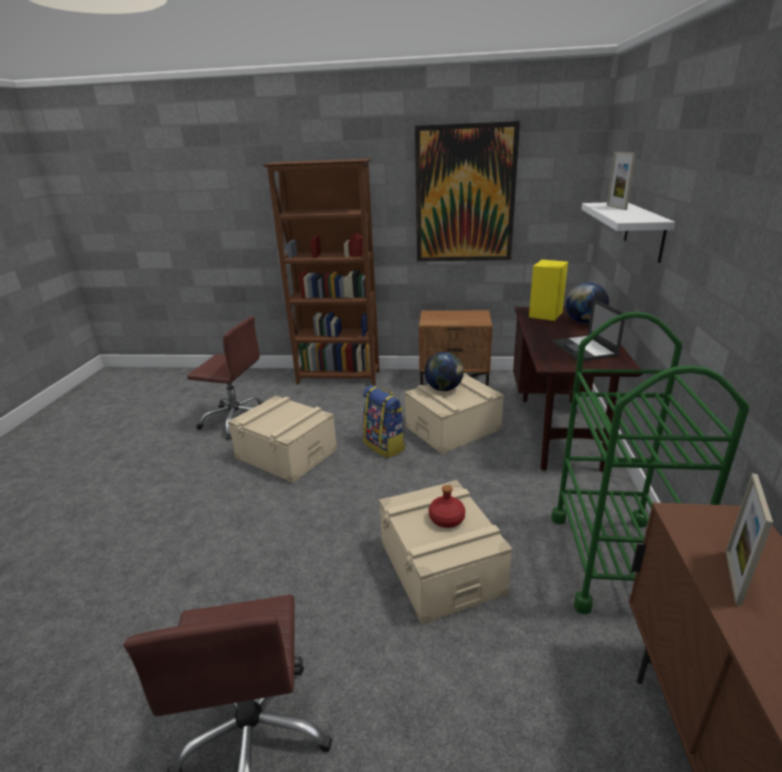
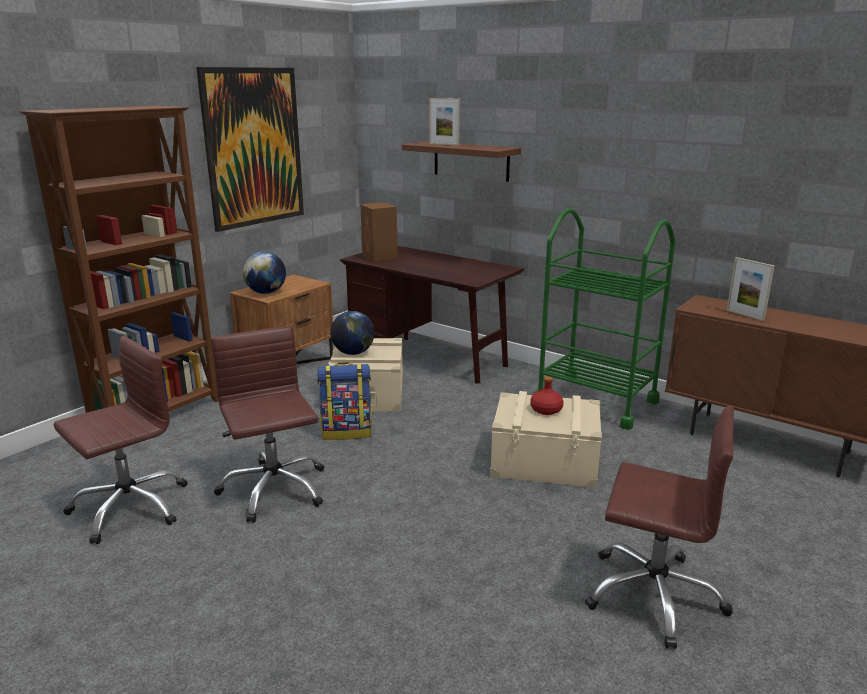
camera: 60 degrees left, 5 degrees down
(286, 454) = (273, 489): beige storage box -> brown office chair
(545, 315) = (380, 257): yellow speaker -> brown speaker
(584, 322) = (418, 254): globe -> globe (266, 292)
(585, 349) = (464, 267): laptop -> none
(644, 230) = (471, 161): white shelf -> brown shelf

